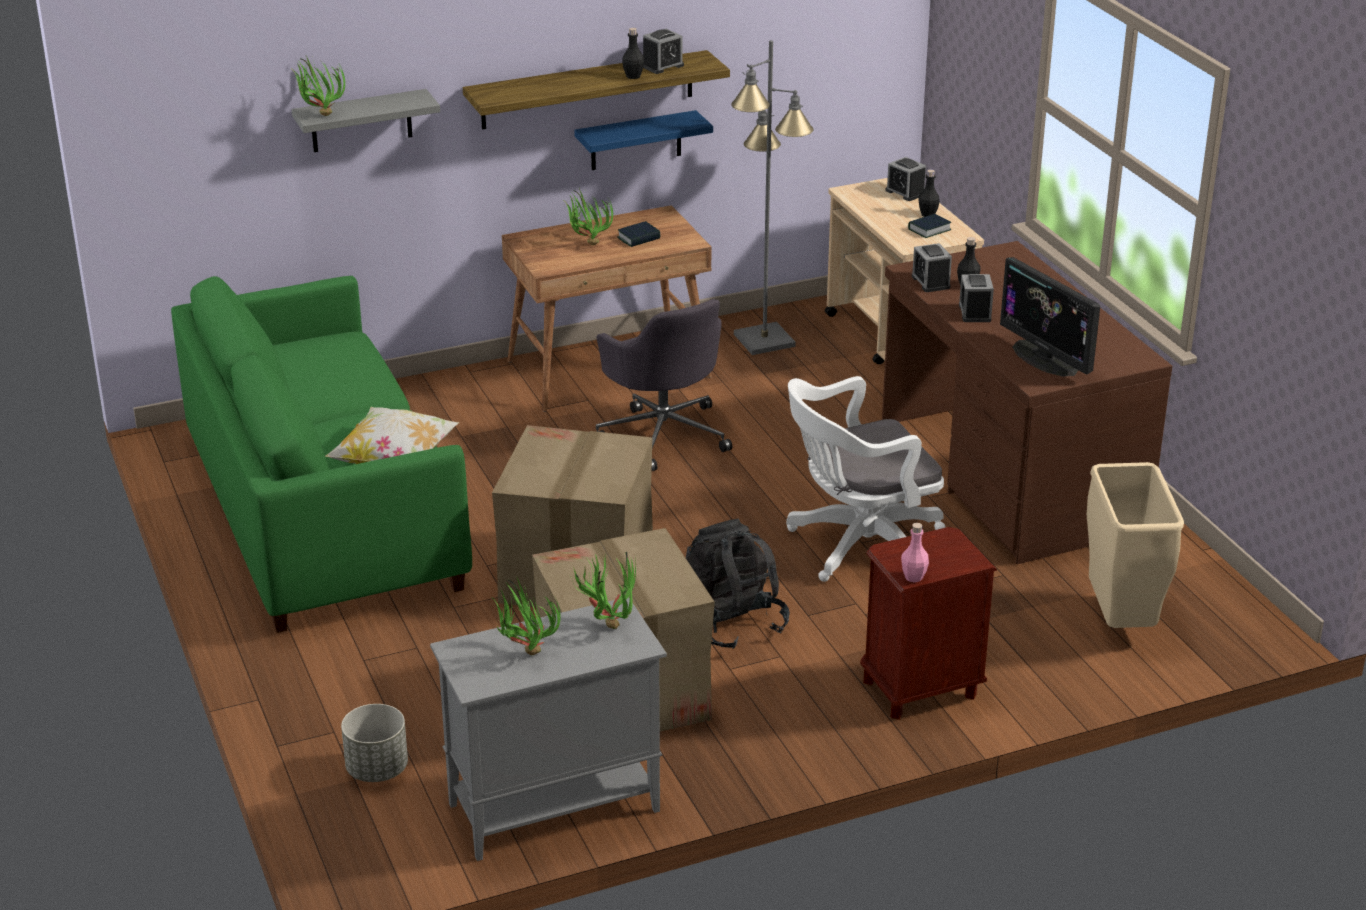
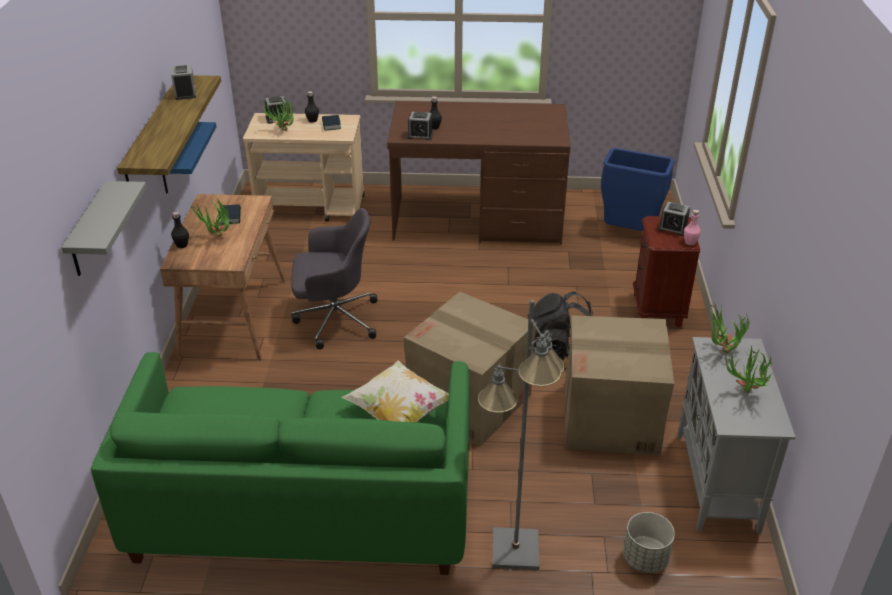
camera: 65 degrees left, 5 degrees up
(319, 116) = (96, 236): potted plant -> potted plant (283, 132)
(633, 76) = (188, 105): black bottle -> black bottle (182, 245)
(763, 340) = (260, 250): grey floor lamp -> grey floor lamp (514, 550)
(858, 547) = (511, 287): white office chair -> none
(975, 313) = (467, 134): alarm clock -> alarm clock (673, 228)
(1045, 358) = (533, 130): monitor -> none
(1118, 621) = (629, 233): beige trash can -> blue trash can

